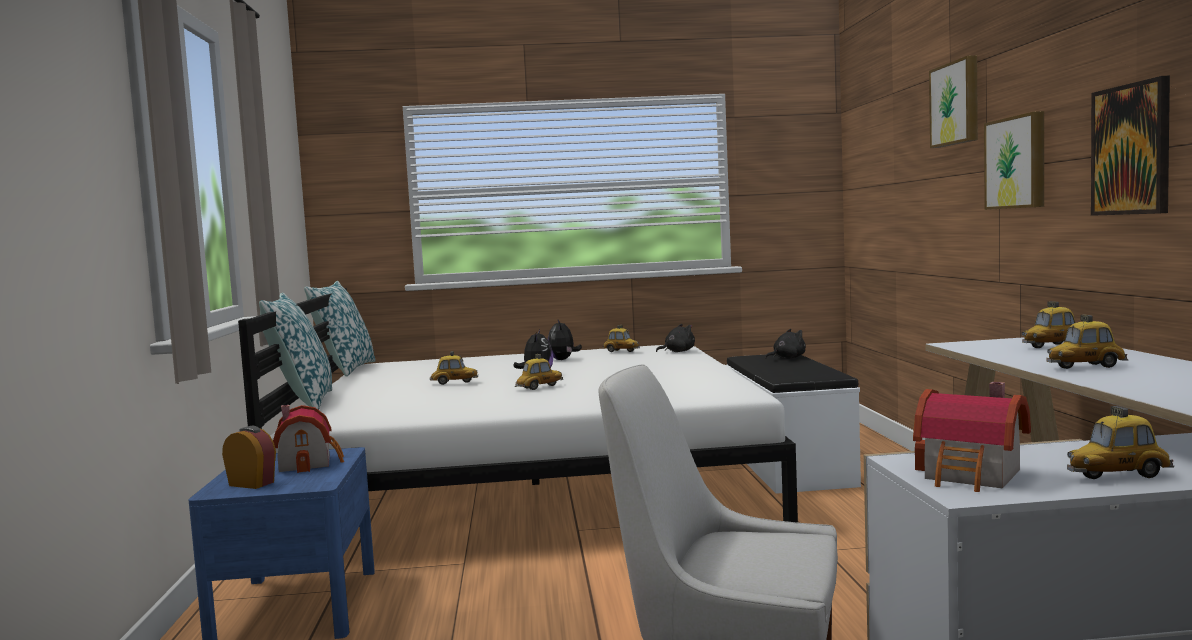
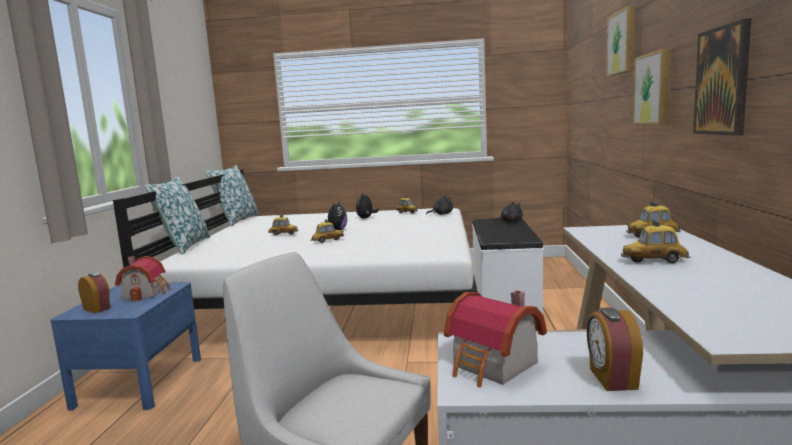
camera: 10 degrees right, 5 degrees up
(1118, 476) = (611, 379): toy car -> alarm clock

